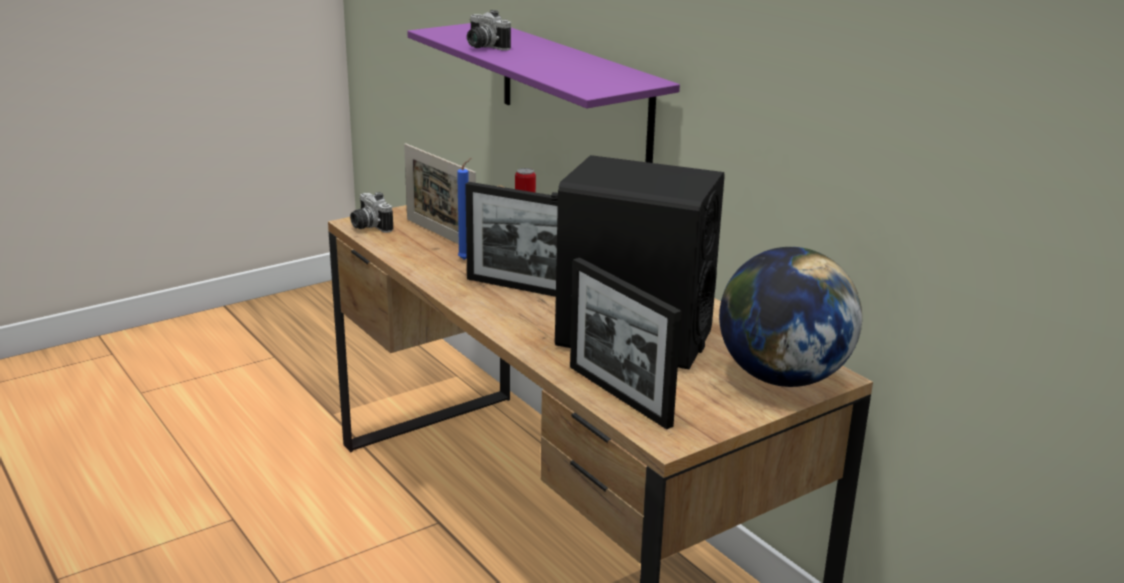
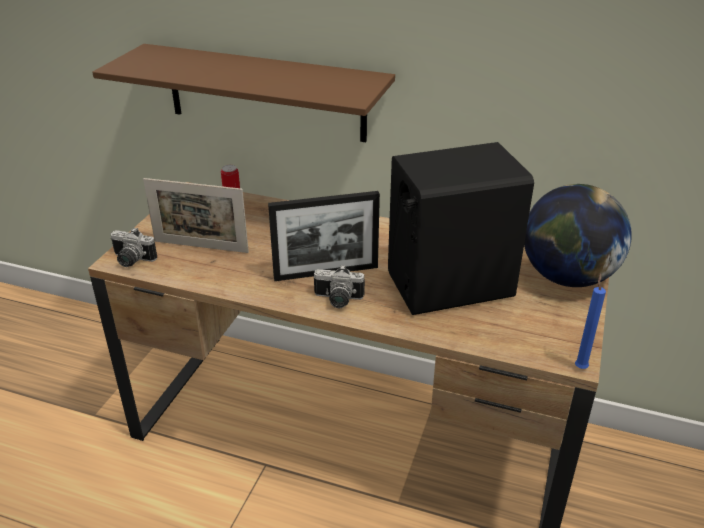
camera: 35 degrees left, 10 degrees up
(466, 259) = (249, 262): blue candle -> blue candle (580, 367)
(482, 47) = (191, 74): camera -> camera (337, 300)
(574, 91) = (265, 93): purple shelf -> brown shelf
(619, 395) = (503, 339): picture frame -> none

